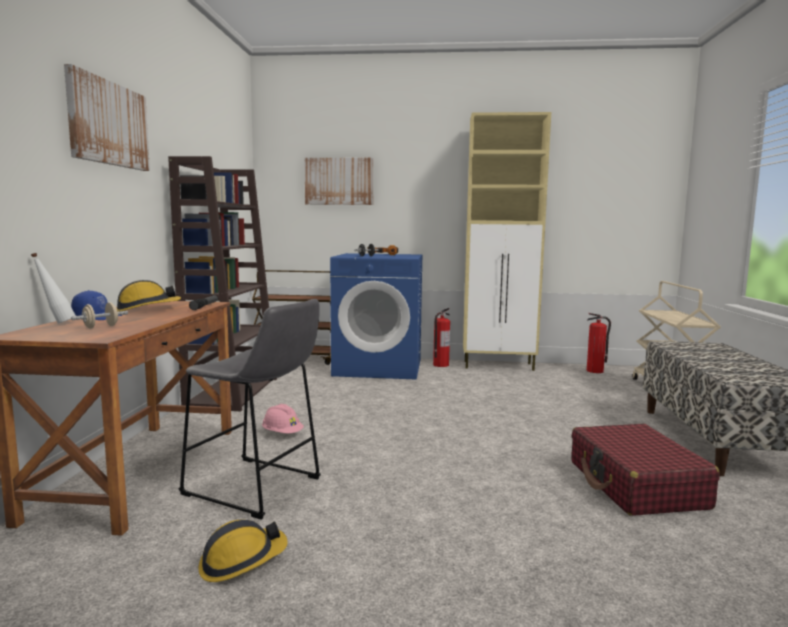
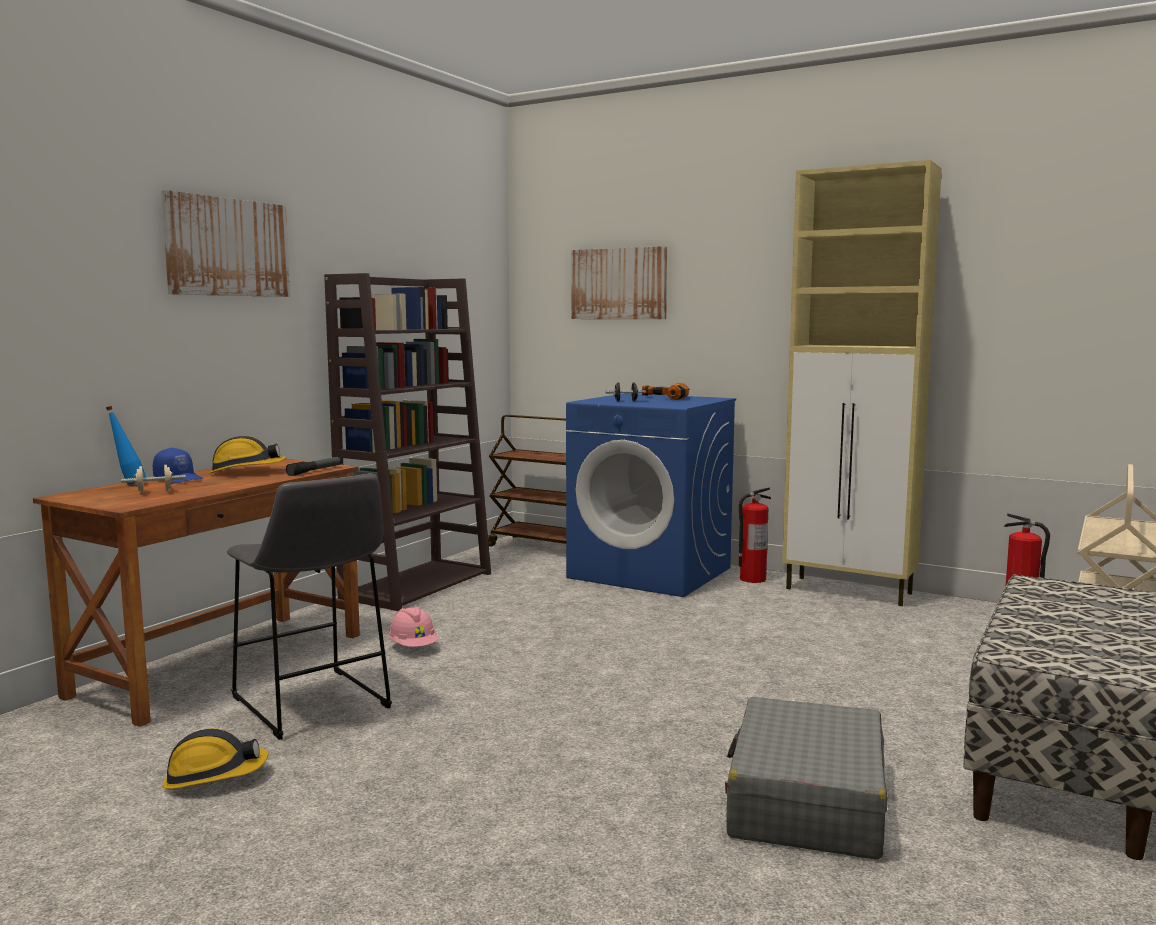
camera: 25 degrees right, 0 degrees up
(56, 323) = (128, 484): white bottle -> blue bottle
(636, 485) = (806, 802): red suitcase -> grey suitcase

